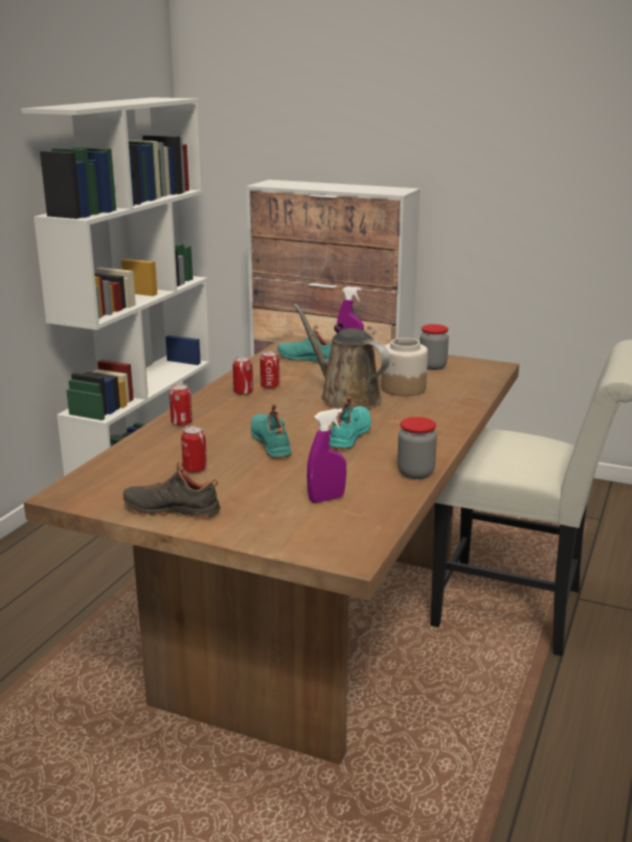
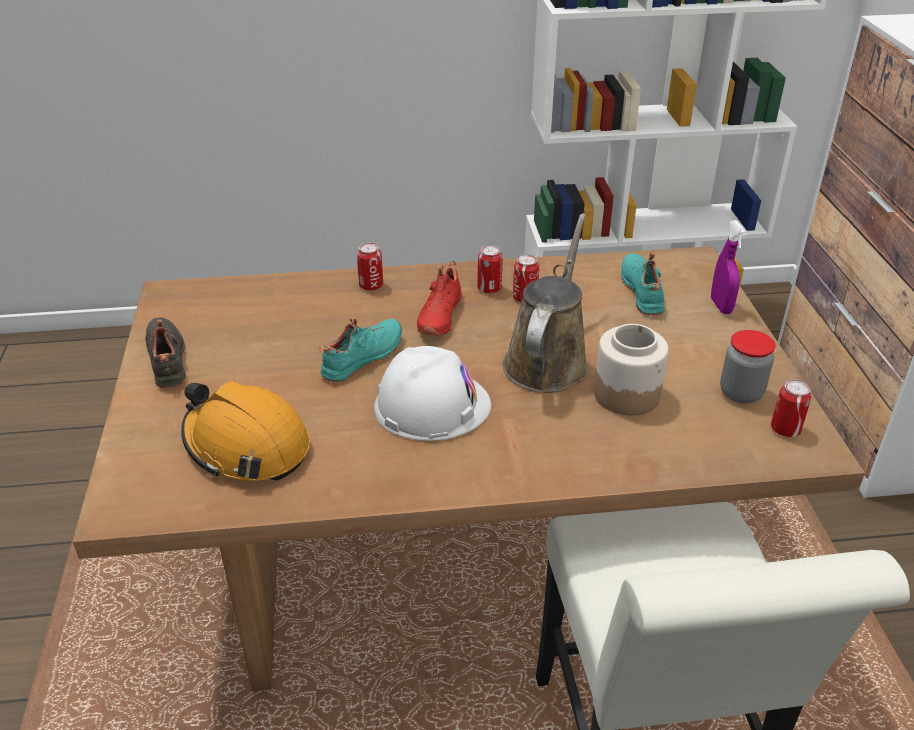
camera: 60 degrees right, 15 degrees up
(195, 469) = (265, 337): can -> can (785, 429)
(253, 412) = (438, 316): none -> red shoe
(326, 499) = (246, 446): purple spray bottle -> orange hard hat
(351, 435) = (432, 405): turquoise shoe -> white hard hat
(415, 473) = (360, 490): jar -> none

